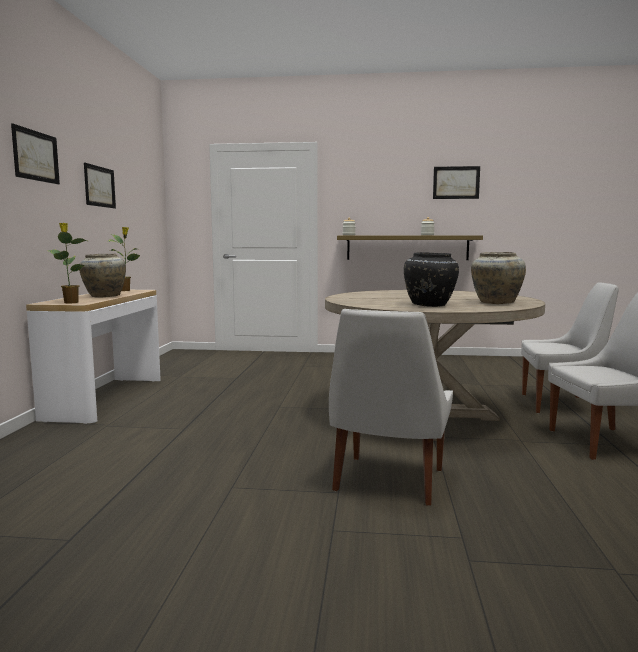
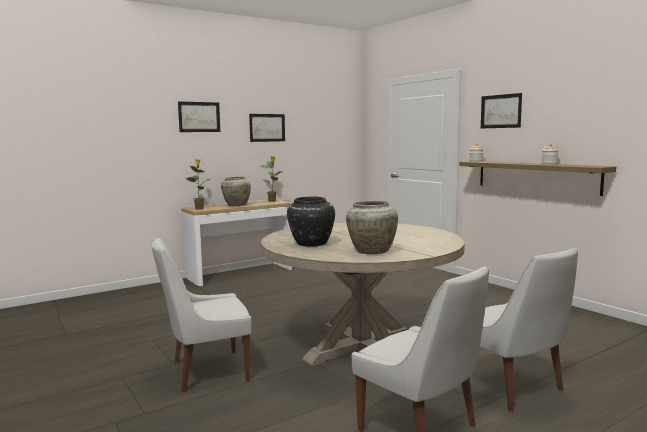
camera: 50 degrees right, 0 degrees up
(456, 182) = (591, 101): picture -> picture (500, 111)

